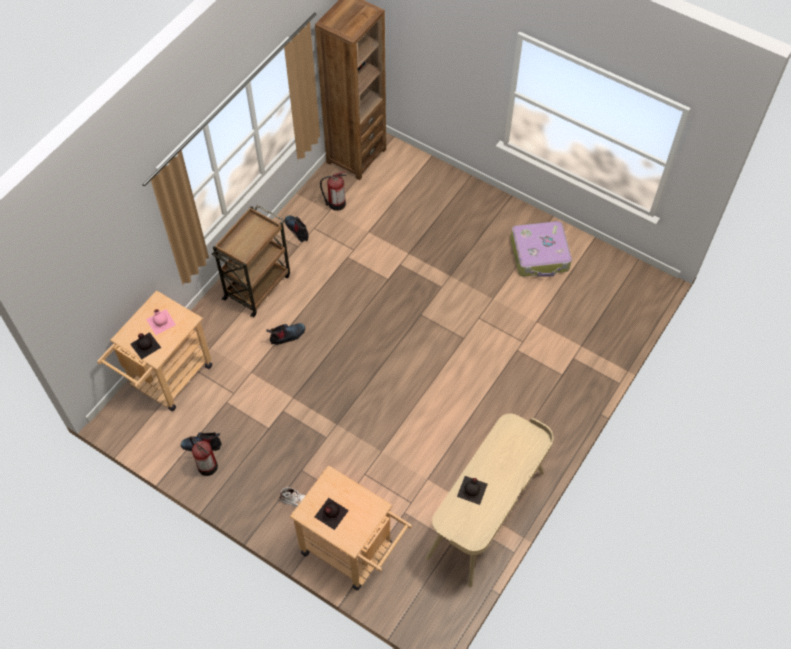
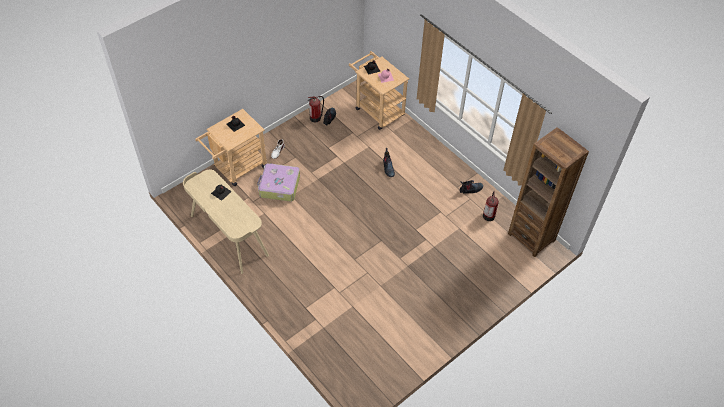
camera: 105 degrees right, 5 degrees down
(258, 286) = (431, 161): brown cart -> none
(540, 255) = (409, 327): suitcase -> suitcase (279, 186)

